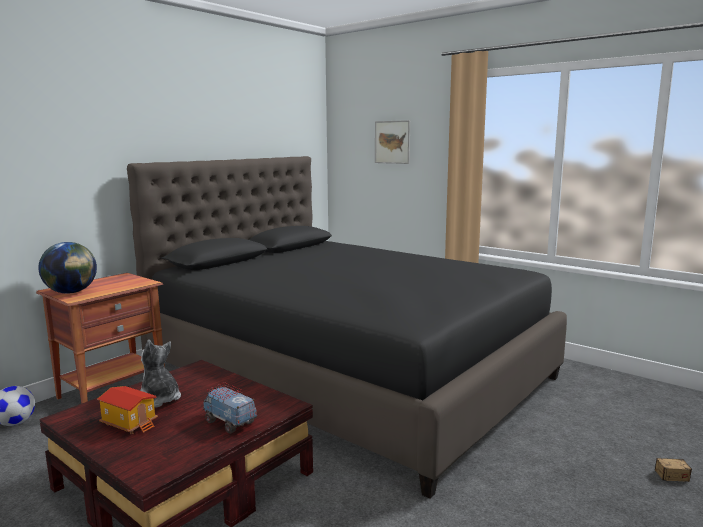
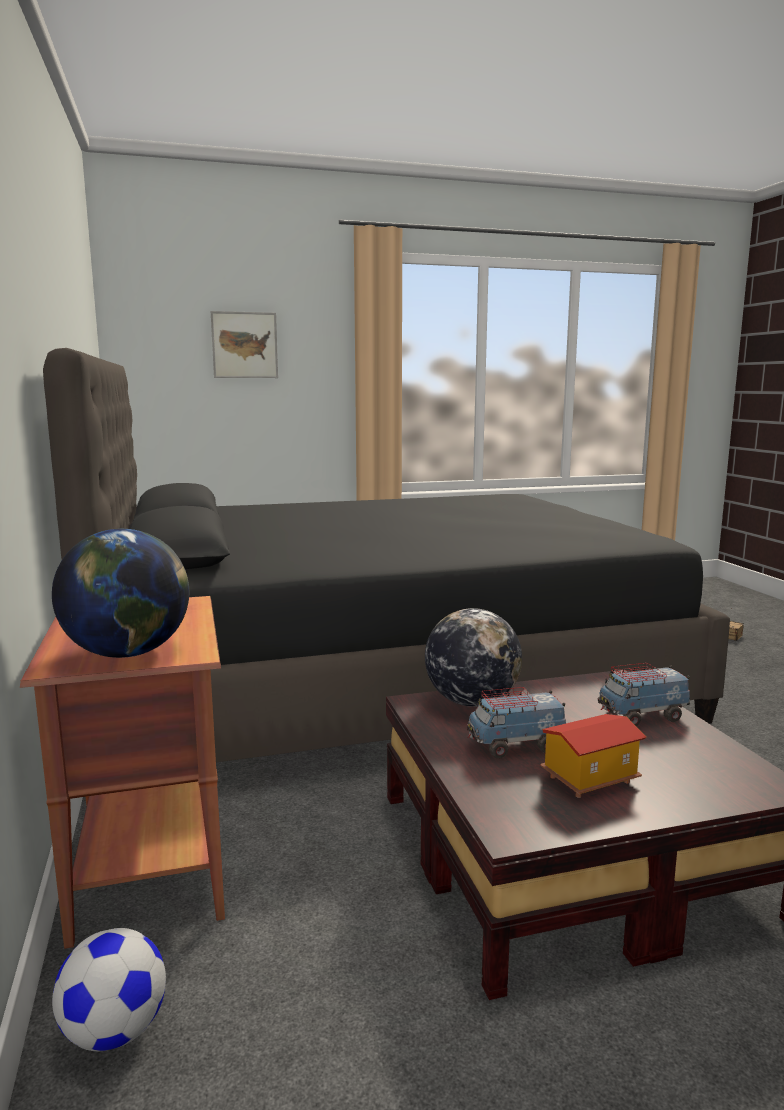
camera: 55 degrees left, 0 degrees up
(160, 399) = (515, 745): plush toy -> toy truck
(210, 377) = (471, 702): none -> globe

